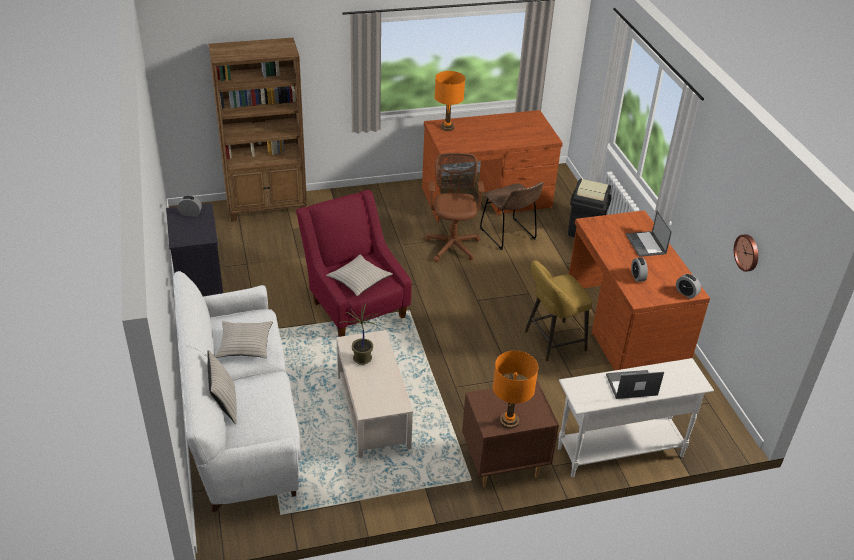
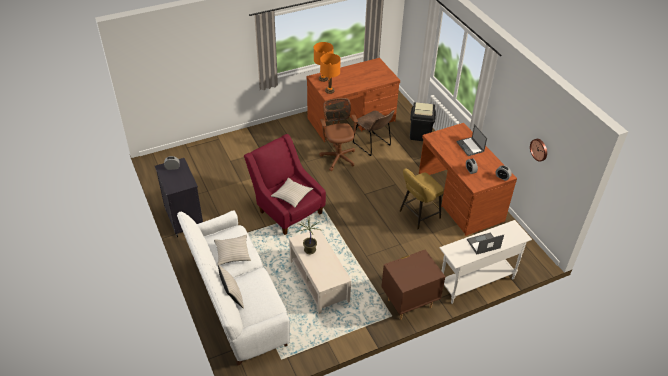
camera: 10 degrees left, 5 degrees up
(267, 207) = (208, 147): brown bookcase -> none
(509, 421) = (415, 279): orange table lamp -> orange table lamp (329, 91)

